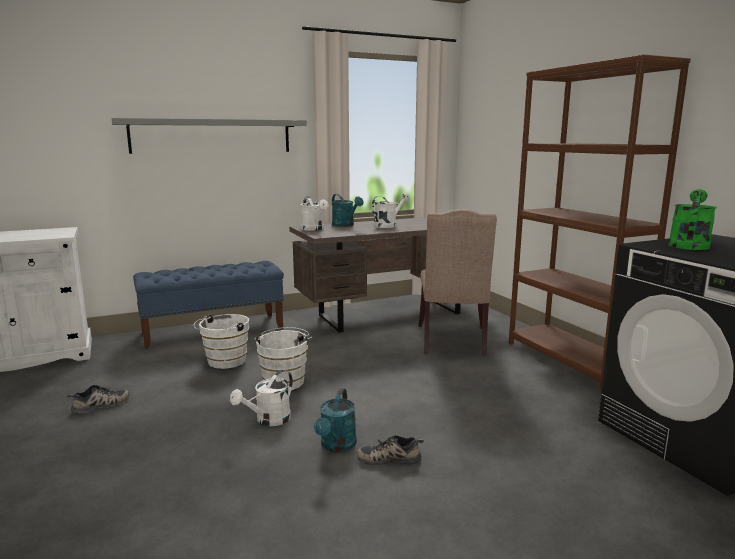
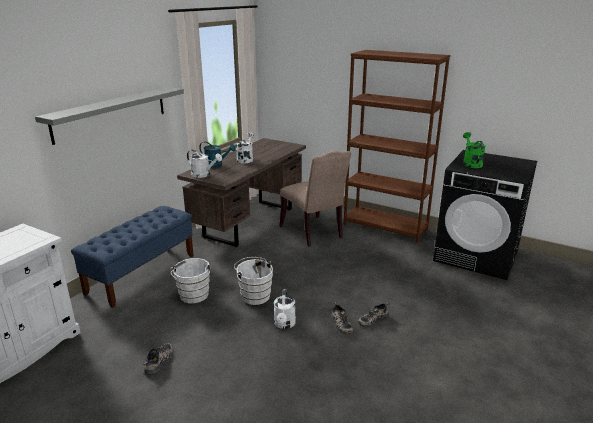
camera: 35 degrees left, 10 degrees up
(336, 446) = (340, 324): turquoise watering can -> shoe

